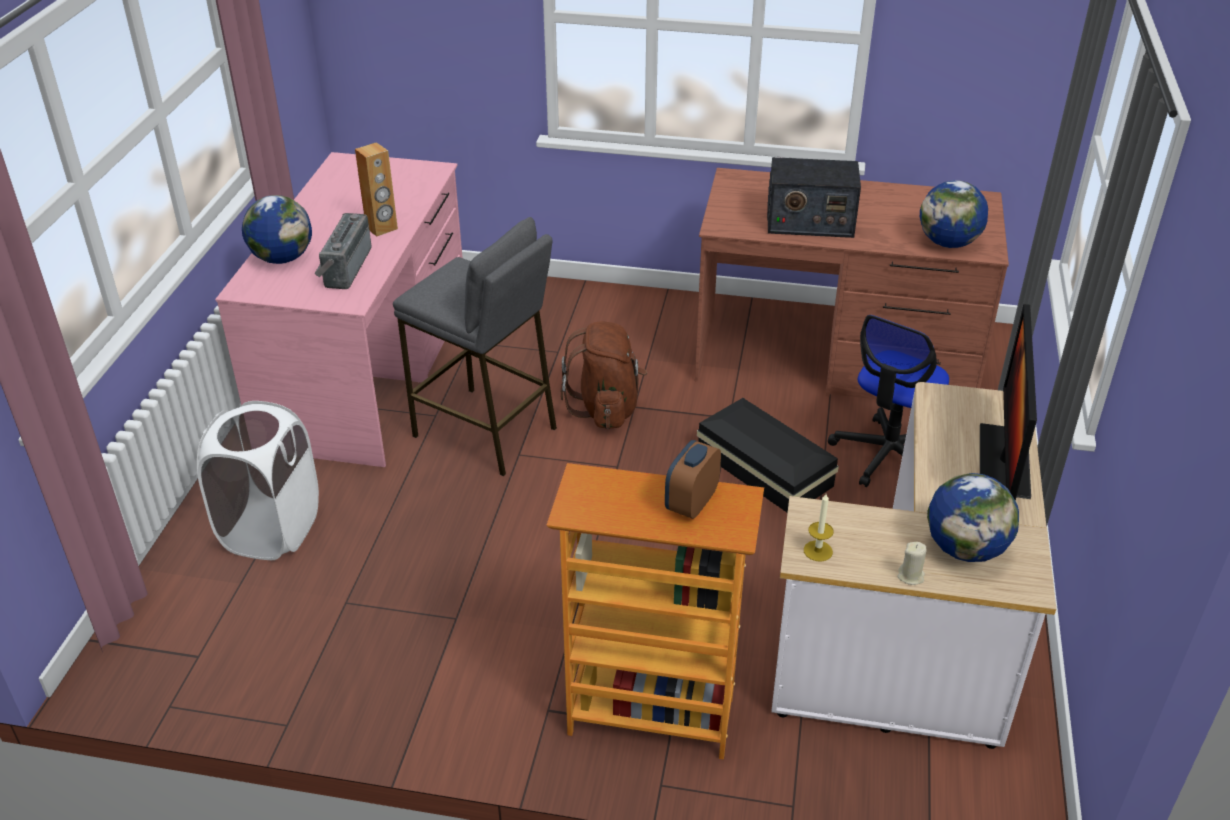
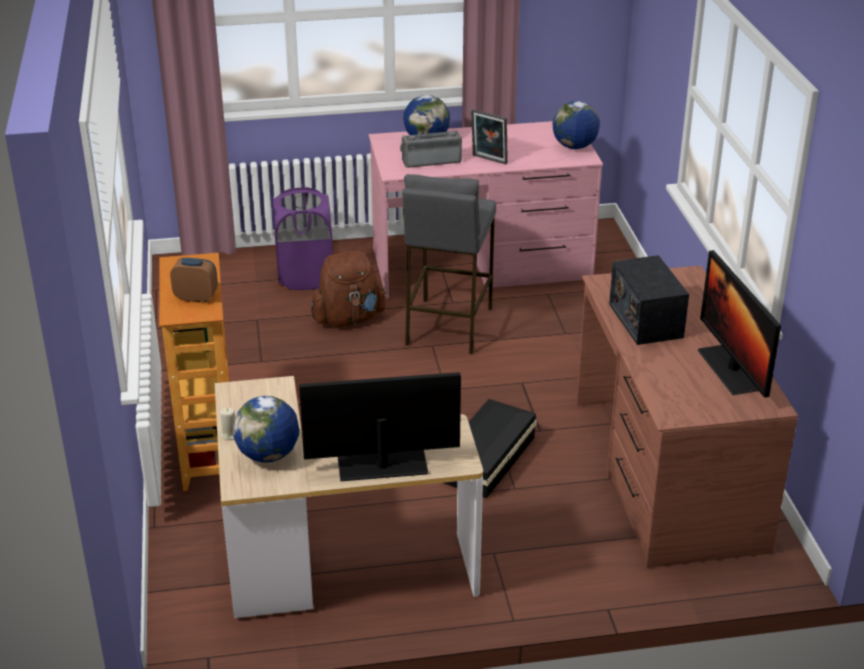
camera: 70 degrees right, 5 degrees down
(271, 530) = (305, 277): white laundry basket -> purple laundry basket
(382, 228) = (488, 160): brown speaker -> picture frame
(606, 408) = (511, 370): brown backpack -> brown backpack (349, 319)
(818, 551) = (240, 394): candle -> none
(887, 455) = (546, 522): office chair -> none
(916, 202) = (731, 369): none -> monitor
(948, 243) = (668, 393): globe -> globe (574, 146)

